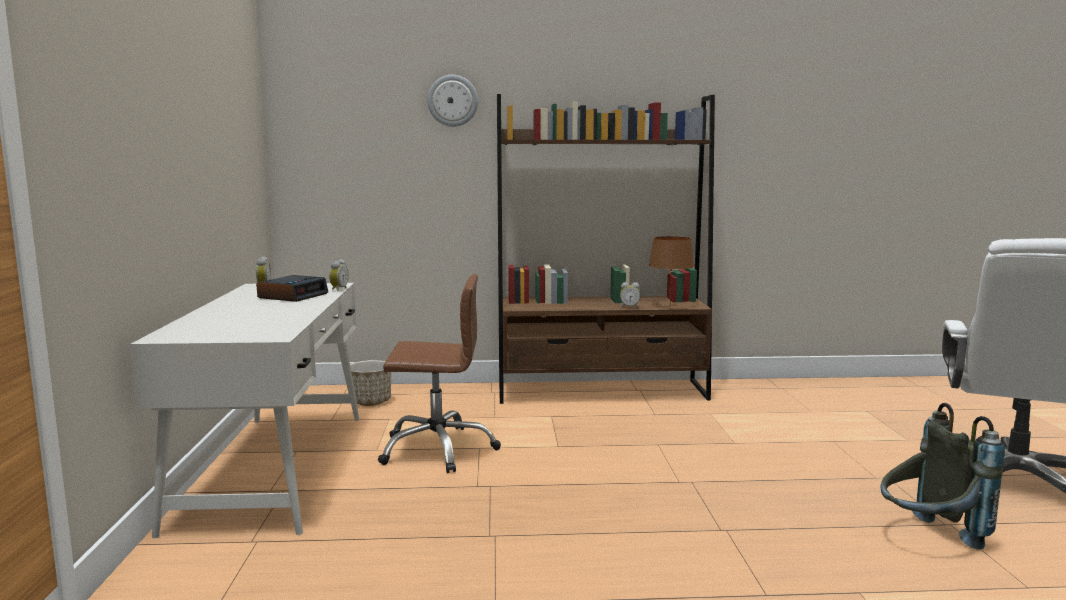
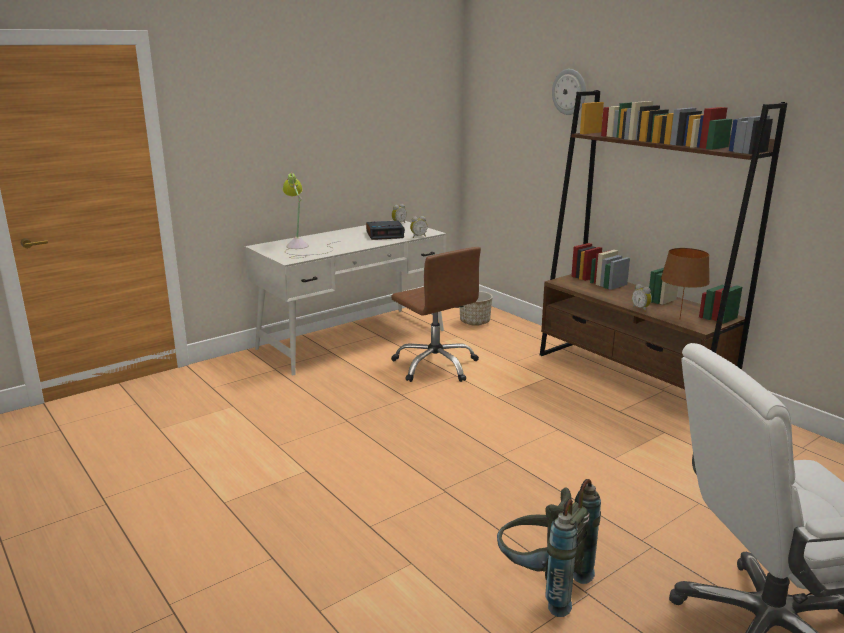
camera: 55 degrees right, 10 degrees up
(237, 325) = (303, 247): none -> table lamp

